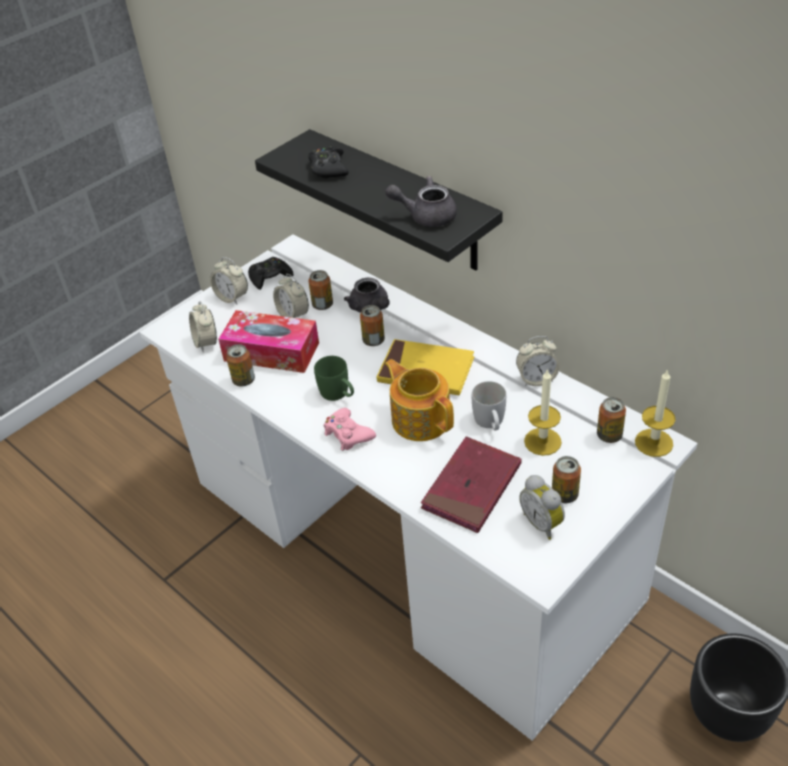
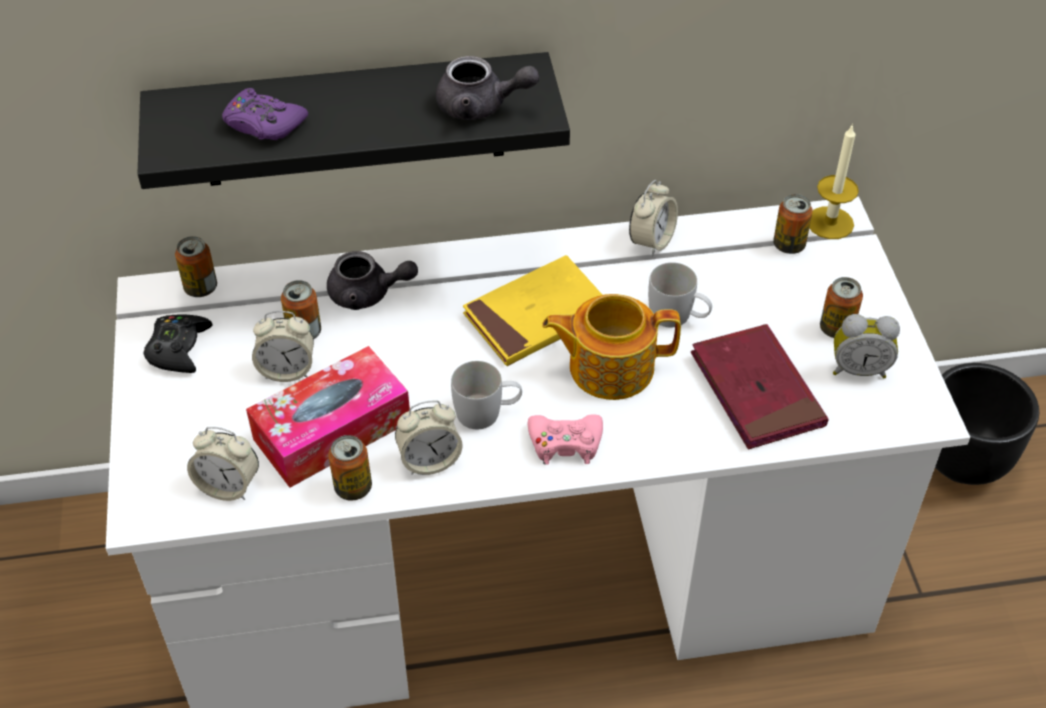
camera: 55 degrees left, 5 degrees up
(232, 297) = (169, 409): alarm clock -> alarm clock (429, 460)
(328, 168) = (263, 124): black game controller -> purple game controller
(338, 394) = (487, 412): green mug -> white mug
(373, 340) = (430, 326): can -> can (201, 287)
(426, 216) = (481, 106): grey teapot -> grey teapot turned 120 degrees counterclockwise
(542, 441) = (747, 296): candle -> none

